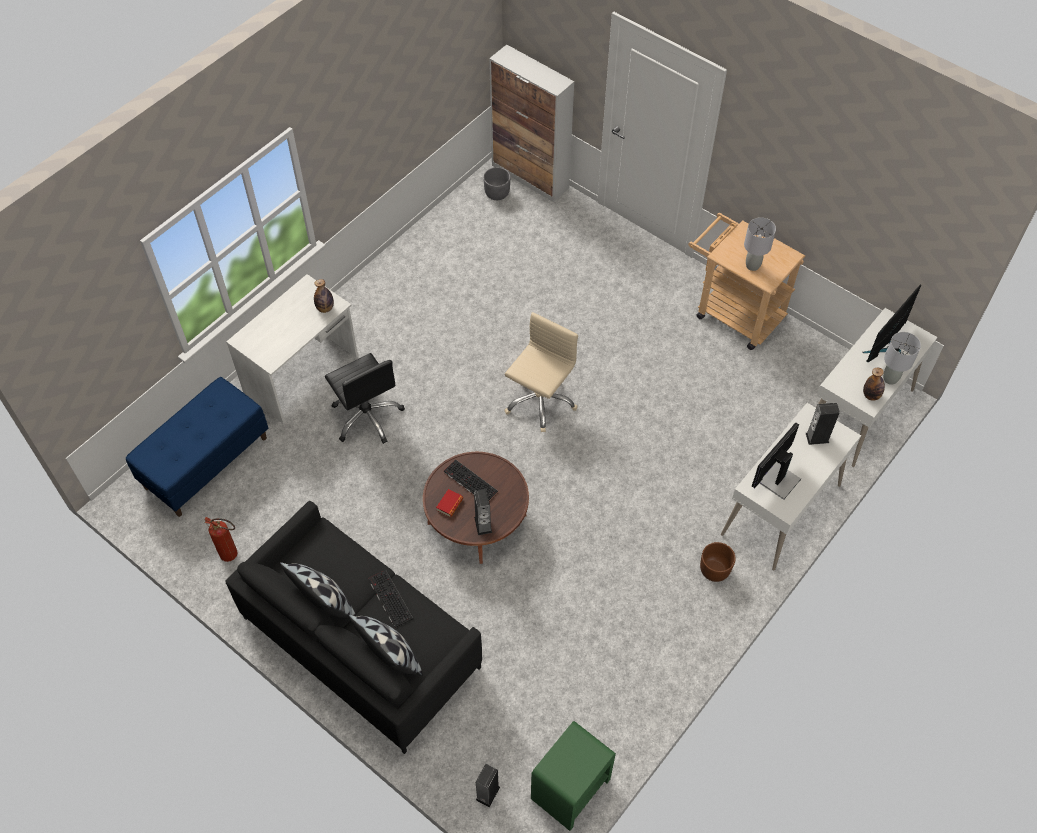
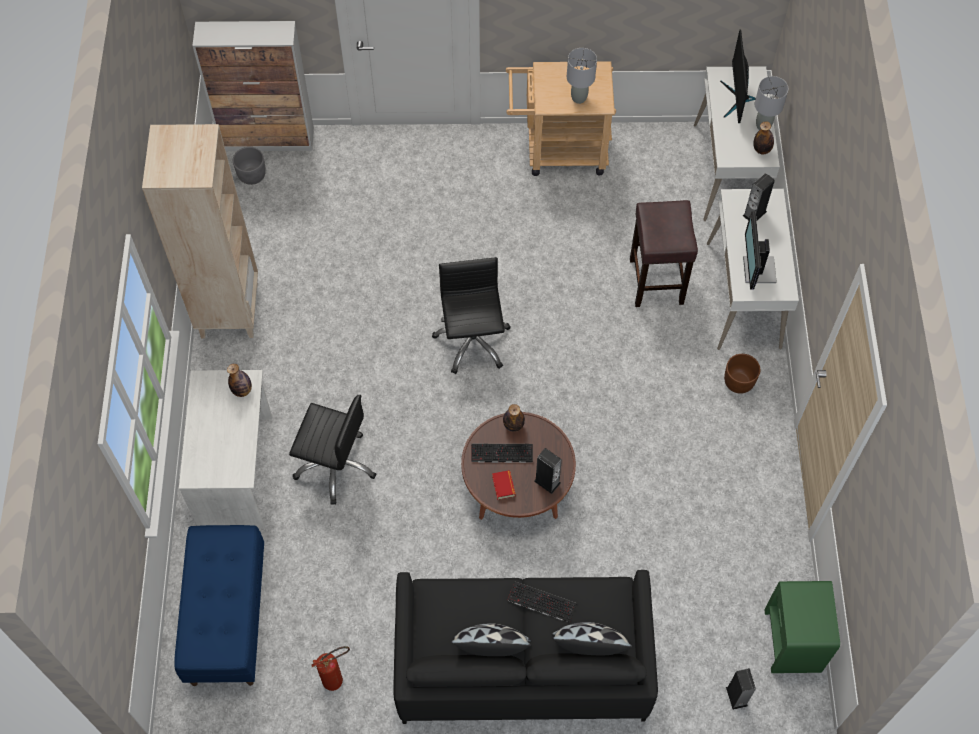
camera: 40 degrees left, 5 degrees up
(397, 269) = (229, 310): none -> beige bookcase
(497, 468) = (513, 425): none -> bottle
(540, 401) = (472, 342): beige office chair -> black office chair
(720, 452) = (655, 280): none -> brown stool

